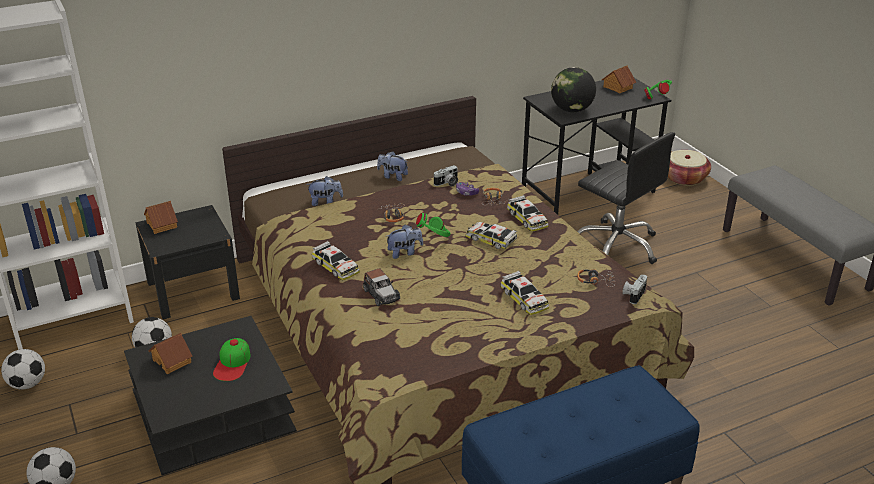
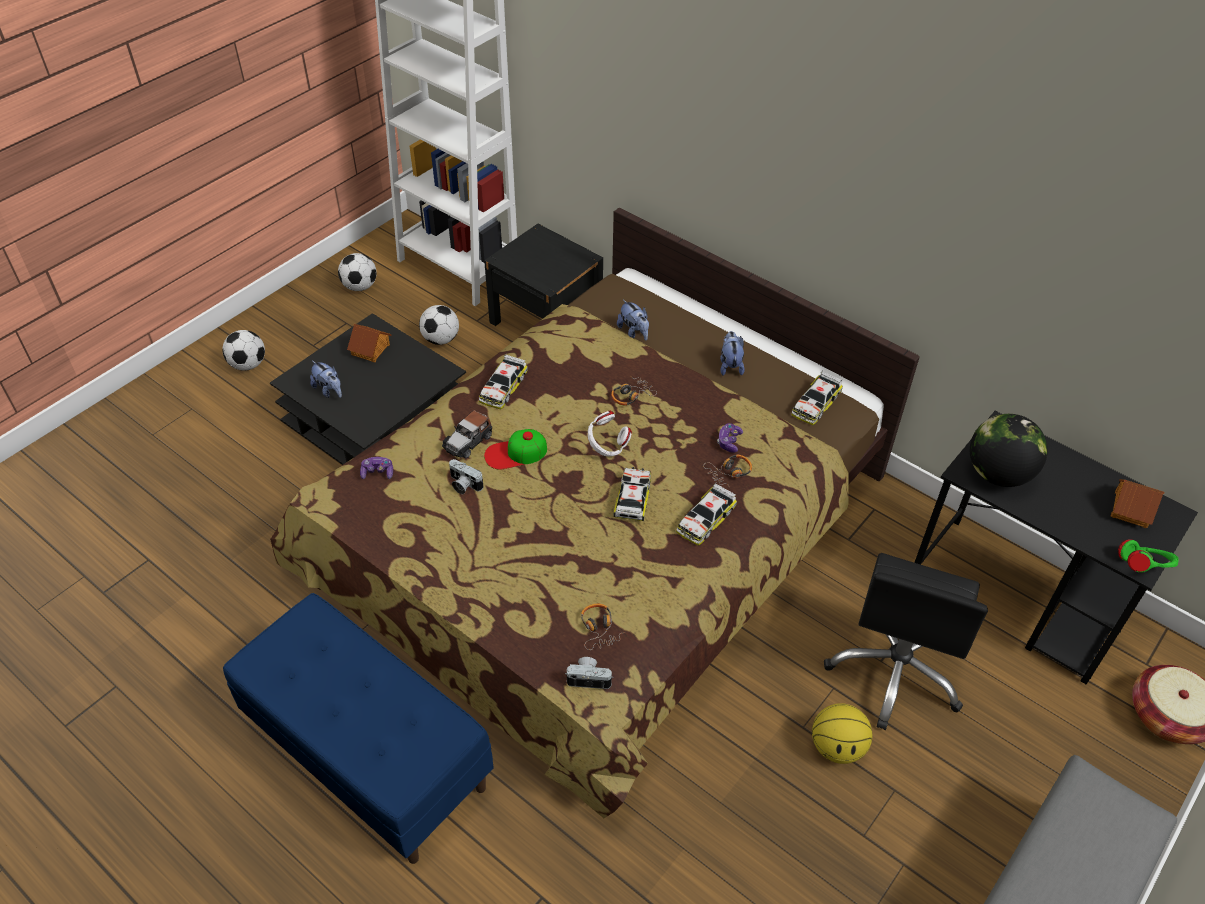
camera: 65 degrees right, 15 degrees up
(161, 225) = (542, 241): toy house -> none
(232, 363) = (385, 390): cap -> cap (515, 453)
(379, 346) = (377, 472): none -> game controller
(404, 253) = (560, 432): plush toy -> plush toy (329, 390)
(434, 237) = (607, 446): green headphones -> white headphones
(447, 183) = (739, 417): camera -> camera (463, 485)
(524, 299) = (521, 568): toy car -> toy car (815, 404)
(660, 282) = (837, 747): none -> basketball

